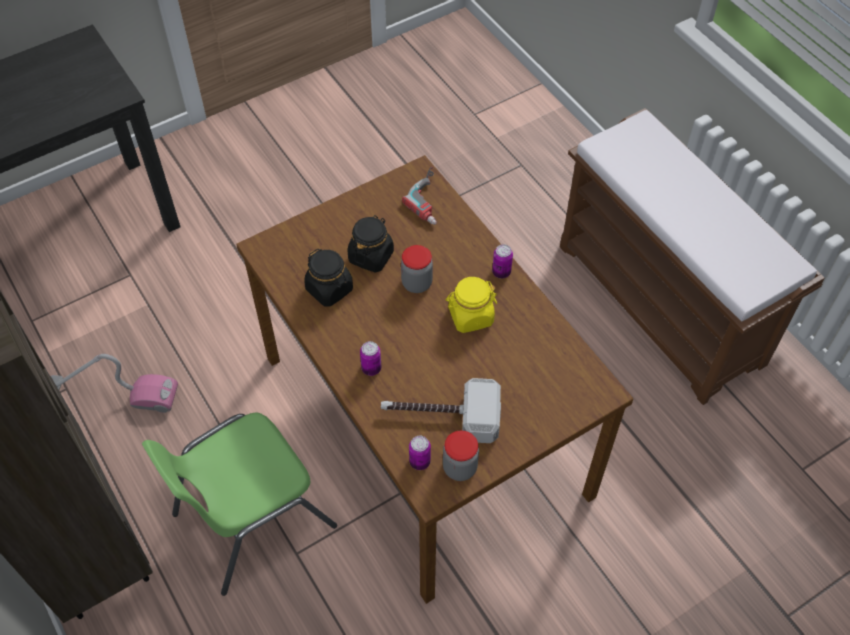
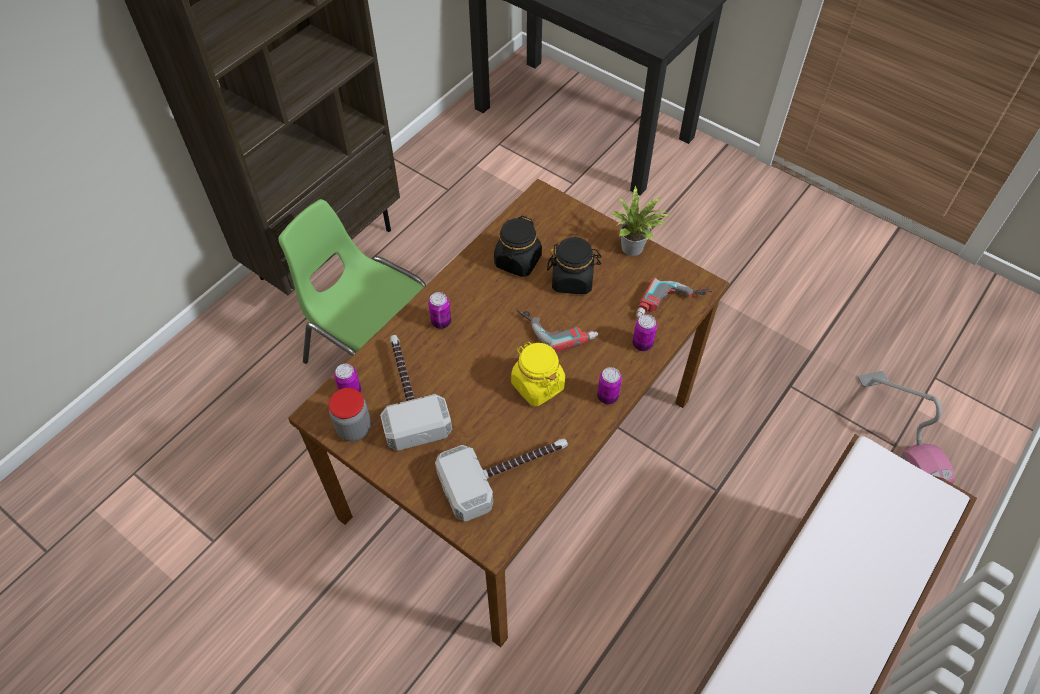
camera: 70 degrees right, 0 degrees up
(112, 394) = (455, 219): vacuum cleaner -> vacuum cleaner (901, 430)
(359, 202) = (634, 249): none -> potted plant
(417, 283) = (557, 327): jar -> power drill
(460, 232) = (642, 344): none -> can
(547, 364) = (506, 473): none -> hammer

